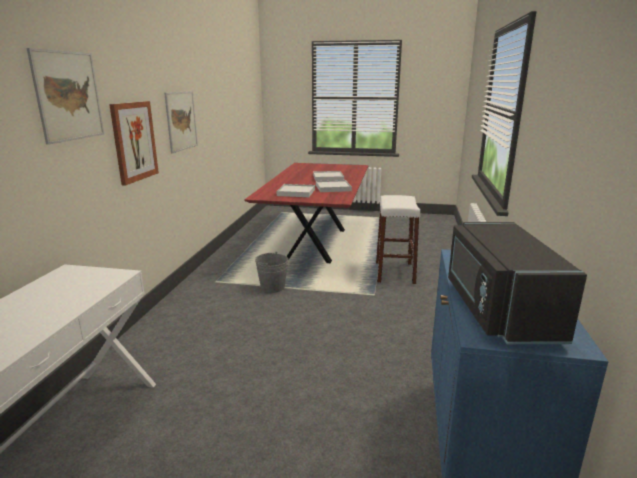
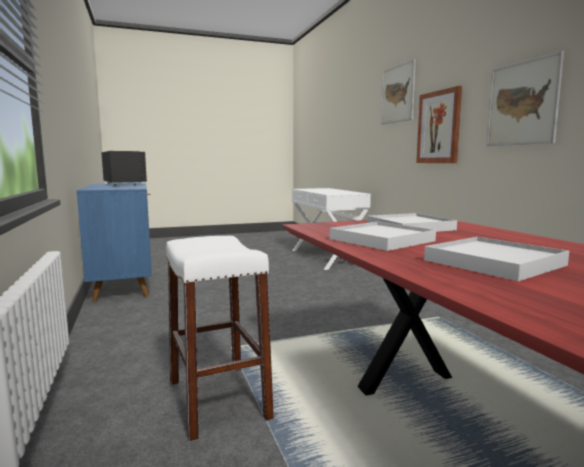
camera: 150 degrees right, 10 degrees down
(272, 287) = (368, 326): grey bucket -> none

